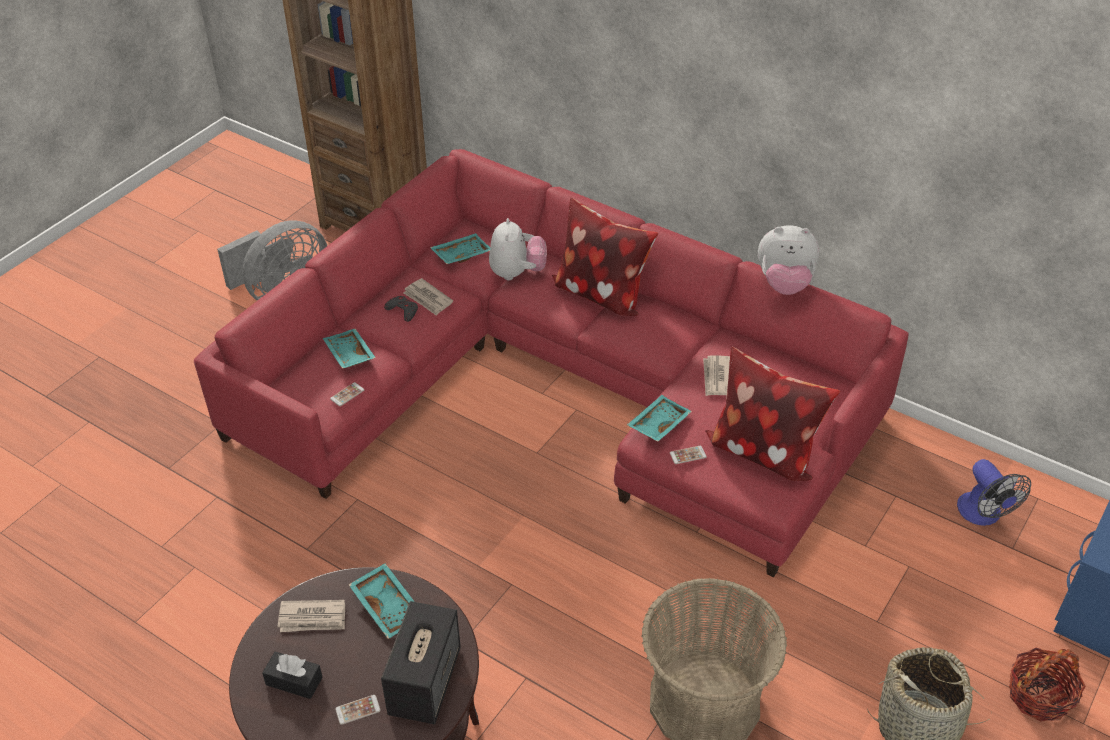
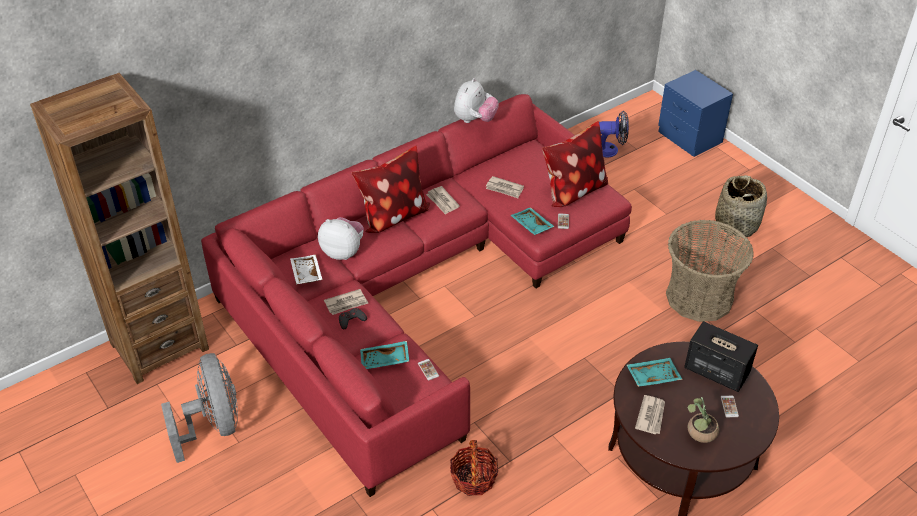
camera: 70 degrees left, 0 degrees up
(294, 681) = (699, 434): black tissue box -> potted plant
(461, 254) = (305, 274): turquoise tray -> white tray
(653, 327) = (442, 201): none -> newspaper
(1039, 695) = (730, 177): basket -> basket (473, 478)

